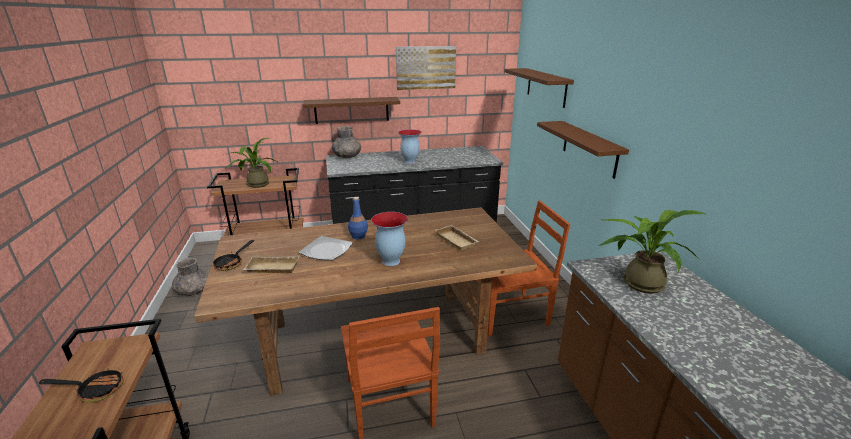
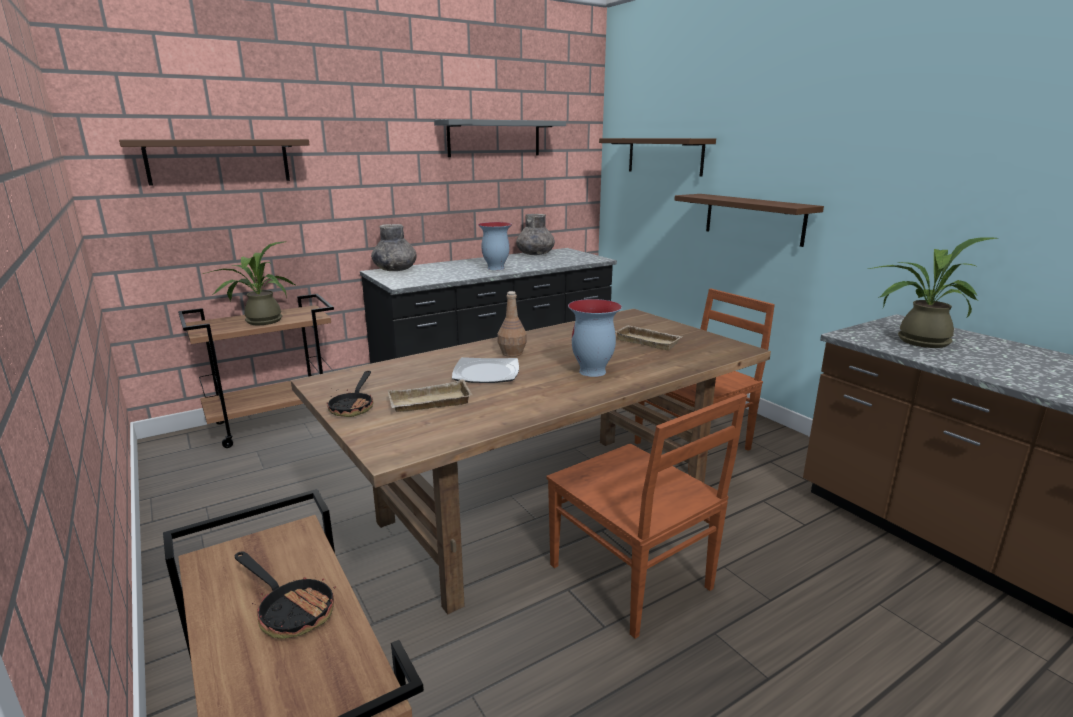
camera: 20 degrees left, 5 degrees down
(95, 390) = (290, 610): frying pan -> frying pan turned 60 degrees clockwise
(193, 291) = (191, 506): grey vase -> grey vase (535, 254)
(351, 110) = (395, 200): brown shelf -> brown shelf (219, 161)
(358, 236) = (511, 353): blue bottle -> brown bottle
(425, 67) = (494, 138): picture -> grey shelf

